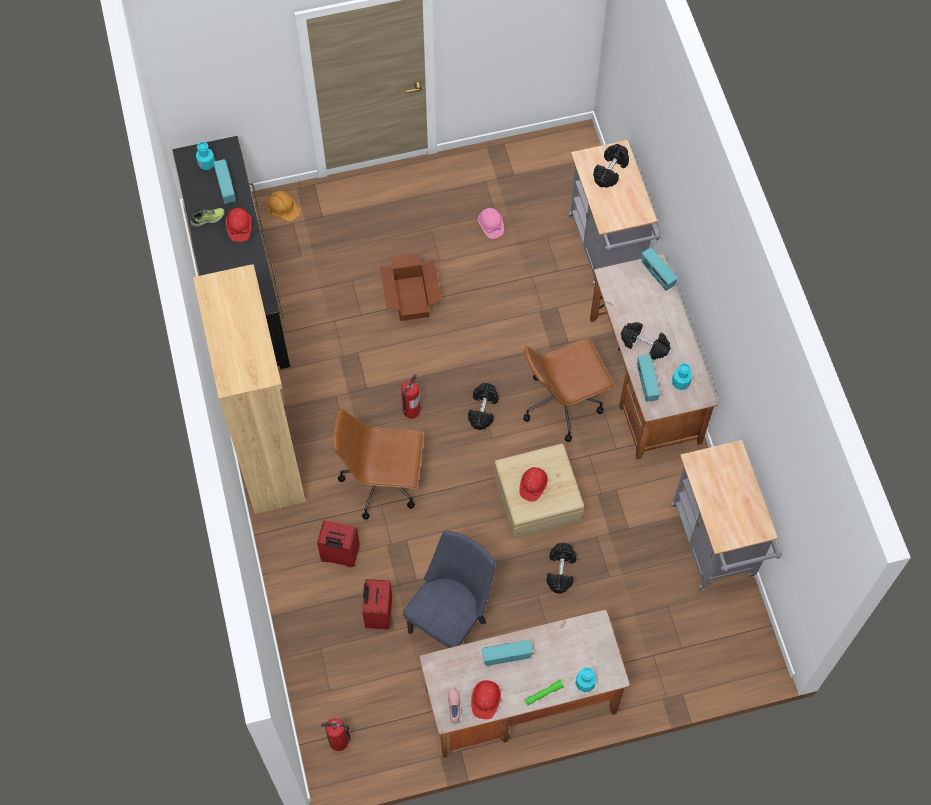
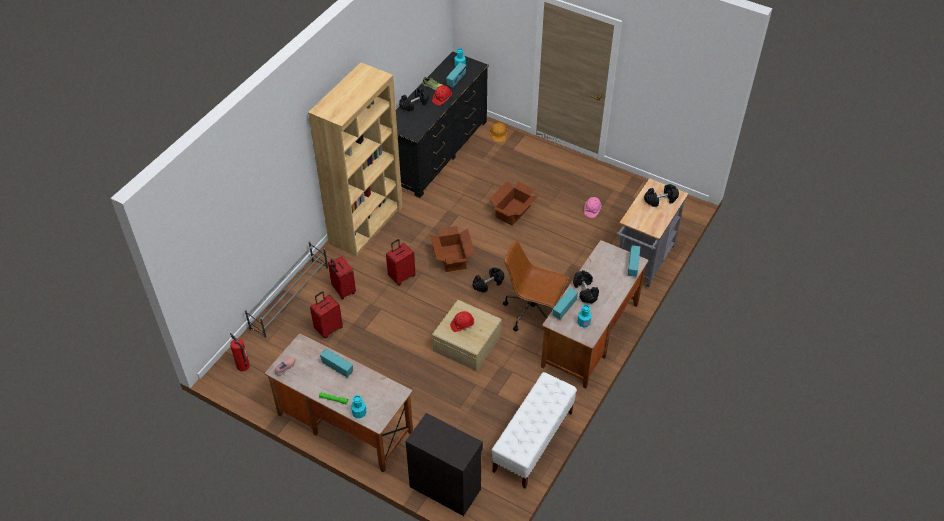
camera: 45 degrees right, 15 degrees down
(293, 617) = (290, 298): none -> grey shoe rack
(383, 482) = (401, 276): brown office chair -> red suitcase
(411, 411) = (453, 257): fire extinguisher -> cardboard box
(450, 620) = (357, 360): blue chair -> none
(485, 700) = (303, 378): red hard hat -> none
(561, 571) = (437, 384): black dumbbell -> black dumbbell (414, 104)
(688, 671) = (445, 487): none -> black cabinet
(715, 547) = (533, 442): grey cart -> white bench

